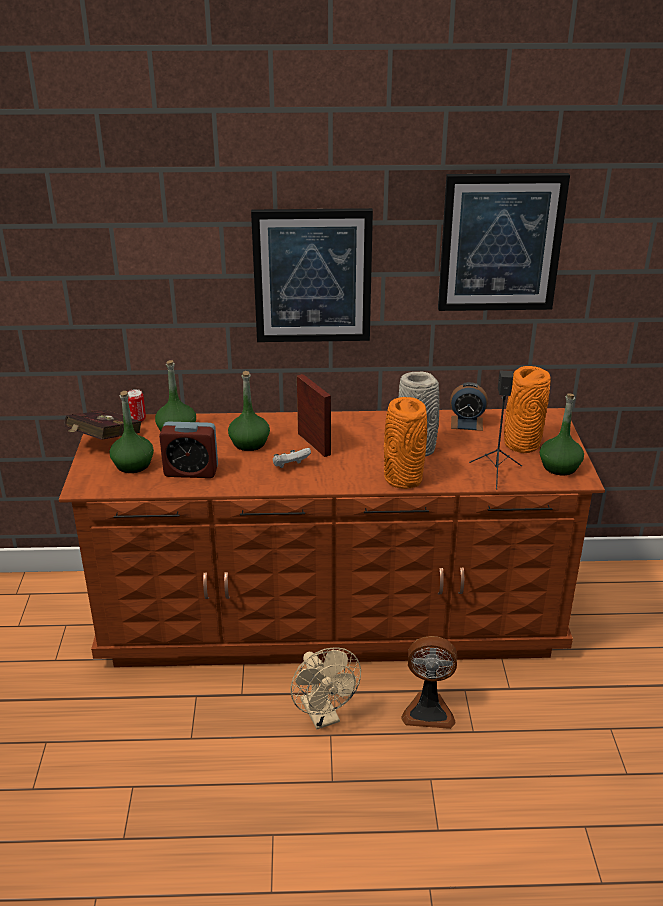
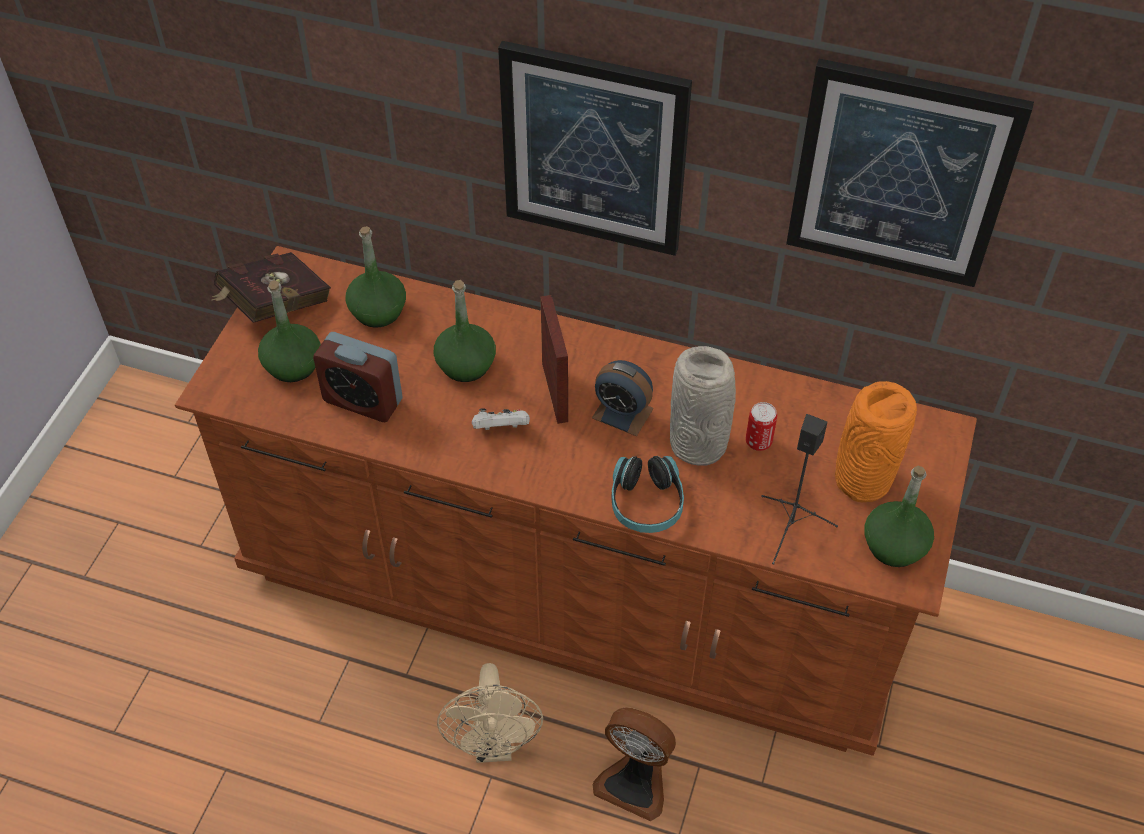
camera: 20 degrees right, 20 degrees up
(137, 419) = (335, 272): can -> can (758, 442)
(403, 479) = (646, 503): orange vase -> headphones
(466, 423) = (802, 410): alarm clock -> alarm clock (622, 413)

